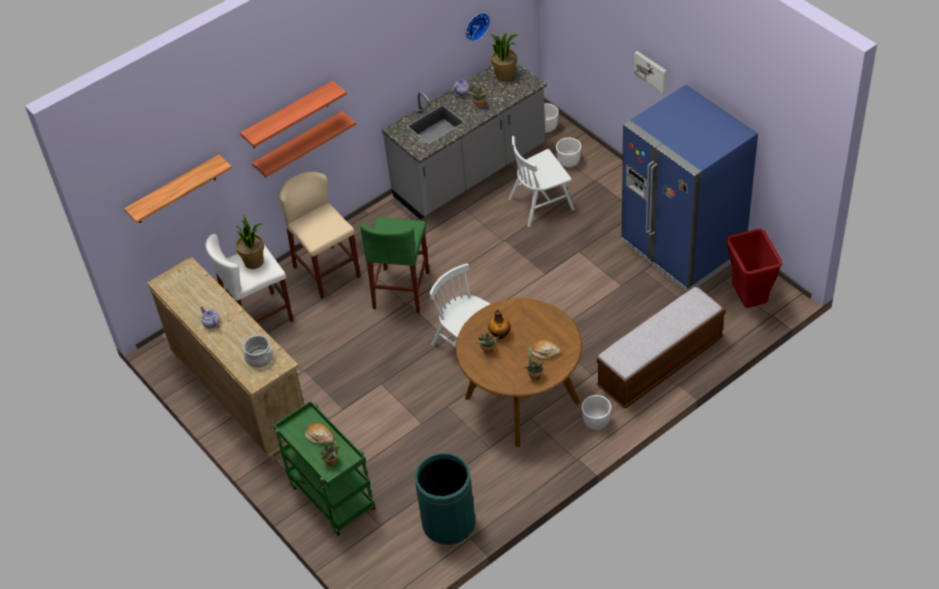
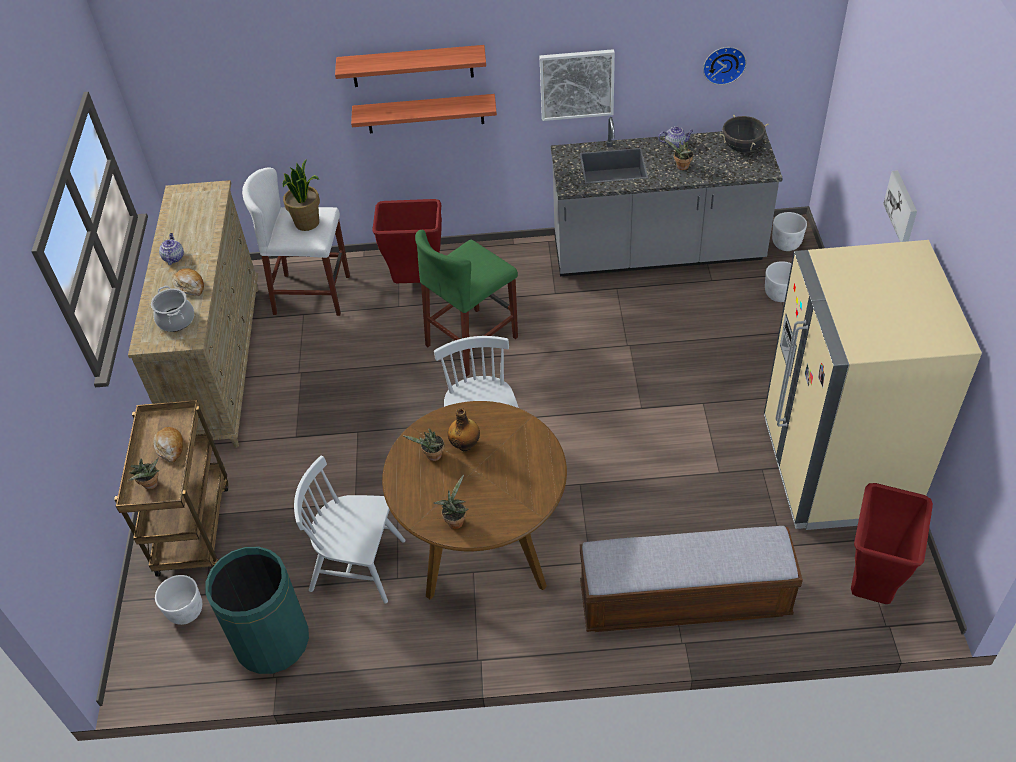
camera: 35 degrees right, 0 degrees up
(174, 190) = (236, 93): shelf -> none
(327, 272) = (418, 282): beige stool -> red trash can
(330, 496) = (192, 527): green cart -> brown cart
(391, 80) = (577, 84): none -> picture
(505, 75) = (741, 147): potted plant -> black cooking pot
(541, 204) = (706, 326): white chair -> white chair (358, 565)
(544, 351) = (495, 497): bread -> bread (190, 286)
(596, 422) = (542, 626): white planter -> white planter (185, 612)
(682, 248) = (835, 469): blue fridge -> beige fridge

